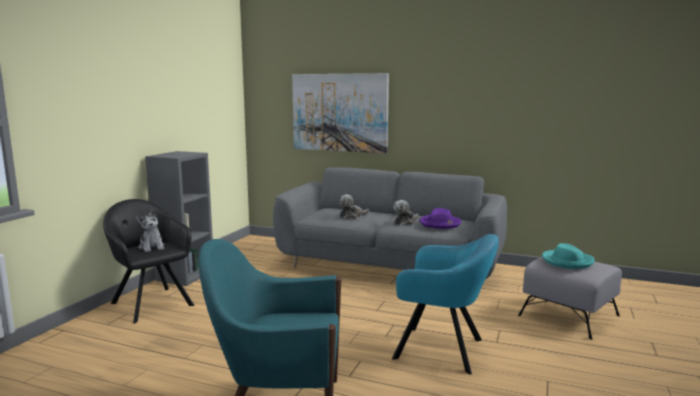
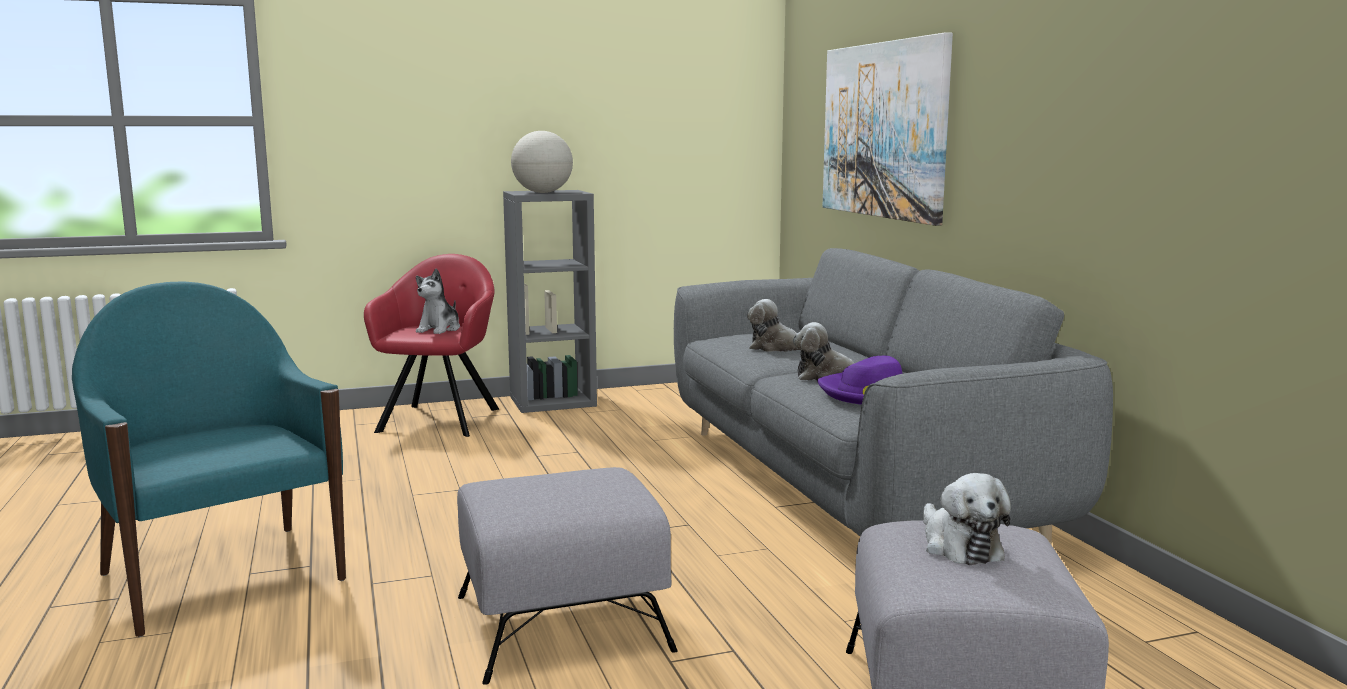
camera: 50 degrees right, 0 degrees up
(150, 303) = (441, 418): black armchair -> red armchair
(180, 155) = (542, 192): none -> globe
(443, 349) = (560, 622): turquoise armchair -> grey ottoman
(567, 261) = (959, 546): turquoise hat -> plush toy

